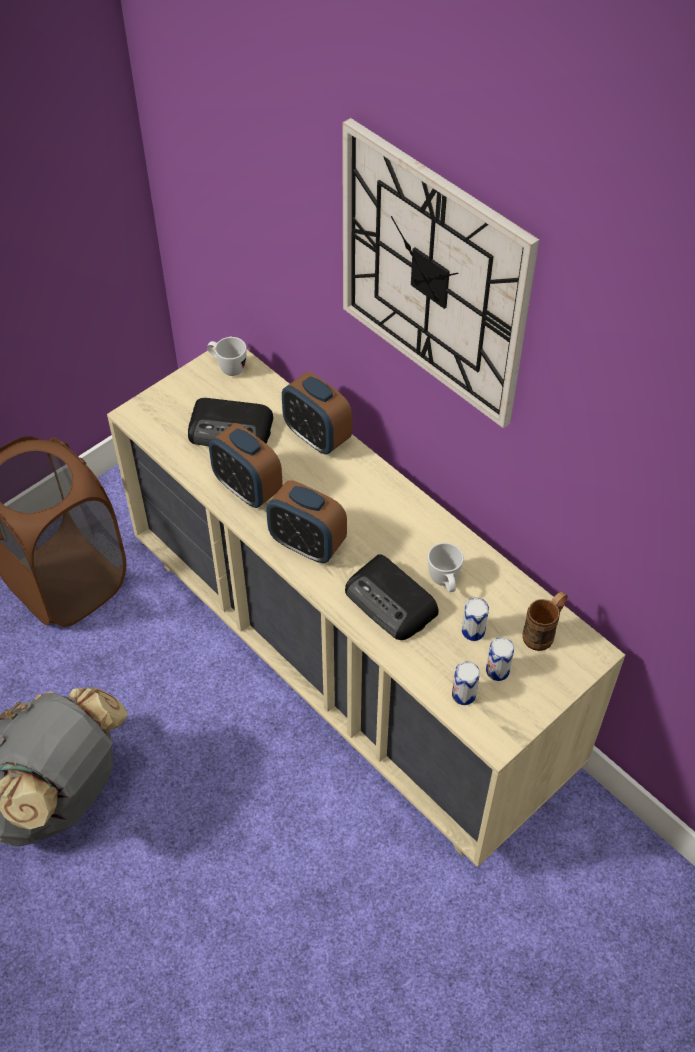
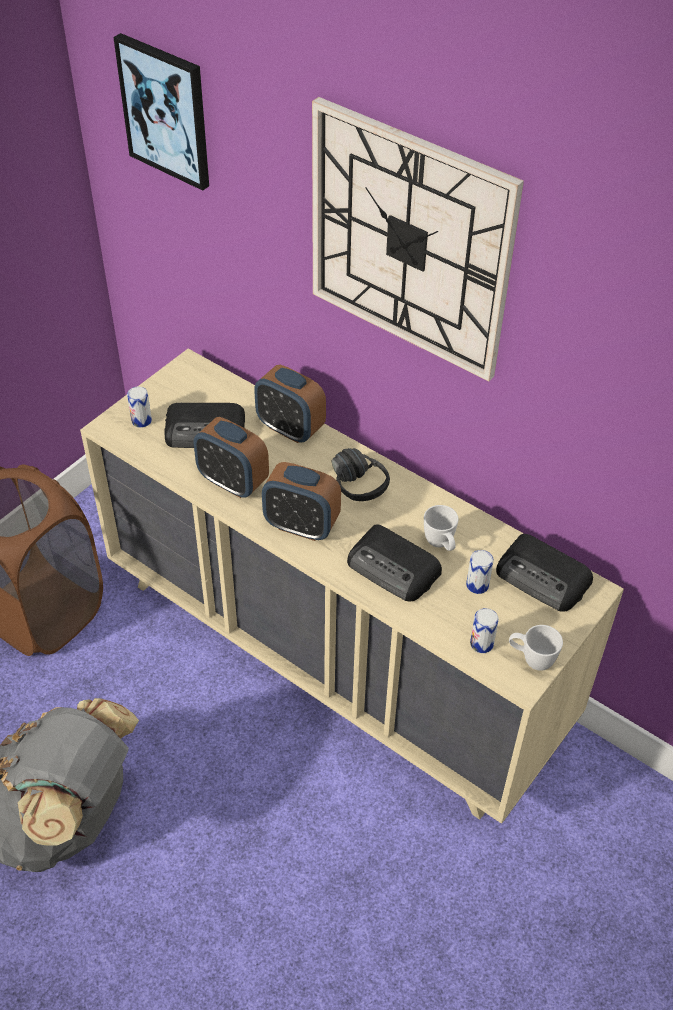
camera: 10 degrees left, 5 degrees down
(212, 103) = (166, 111): none -> picture
(227, 368) = (191, 376): white mug -> white mug (531, 659)
(384, 502) = (367, 480): none -> black headphones
(497, 670) = (508, 618): can -> can (141, 420)
(543, 633) = (543, 578): brown mug -> radio

